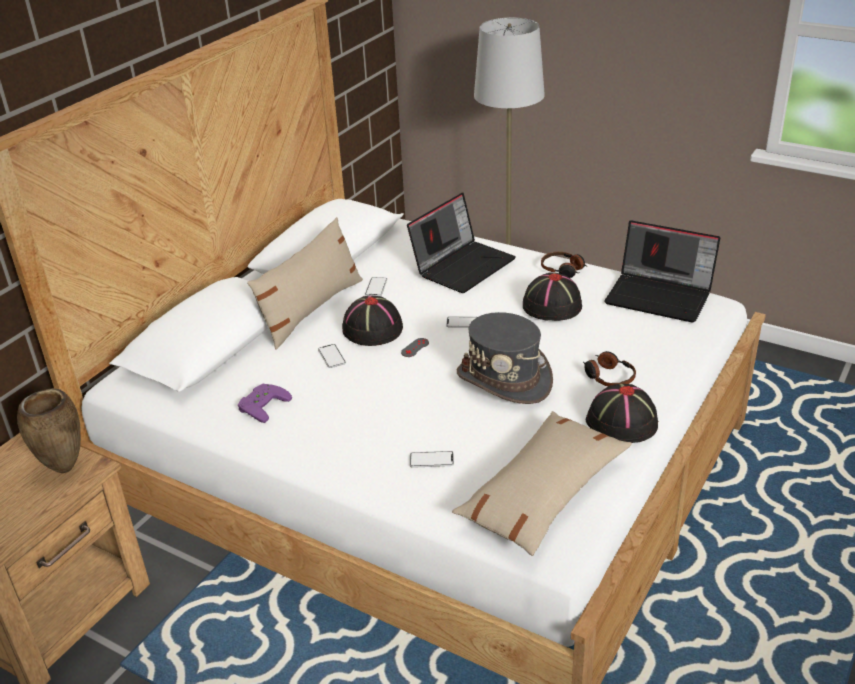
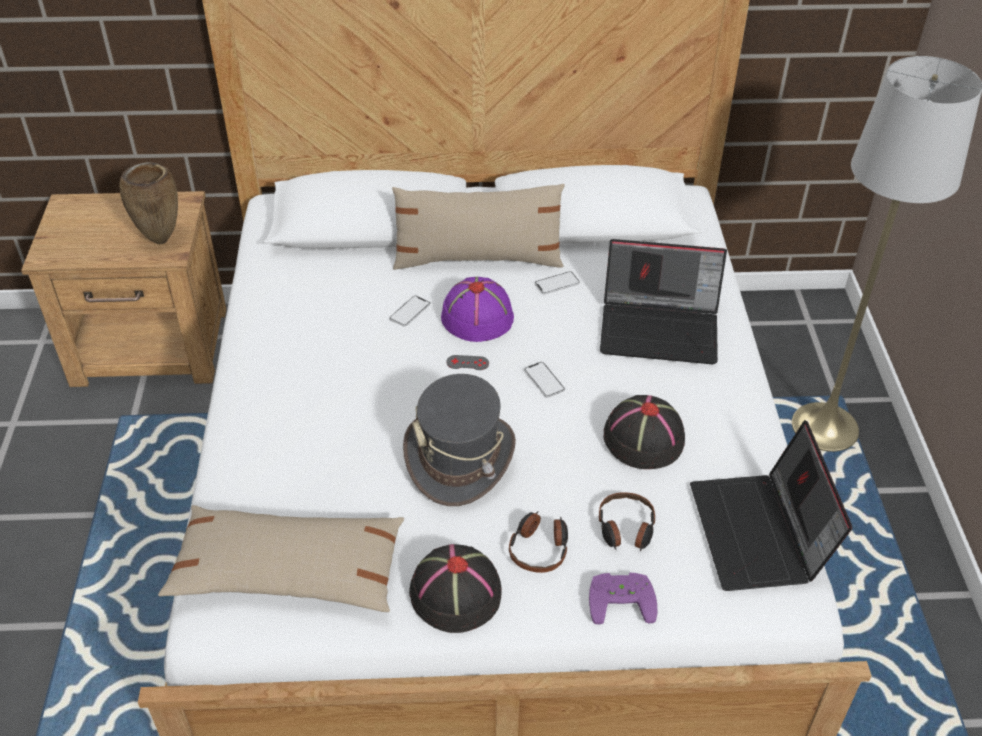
camera: 55 degrees right, 10 degrees up
(261, 404) = (301, 304): purple game controller -> purple game controller (621, 598)
(372, 329) = (477, 316): black hat -> purple hat
(431, 460) = (289, 460): phone -> none
(563, 270) = (735, 417): headphones -> headphones (626, 529)

